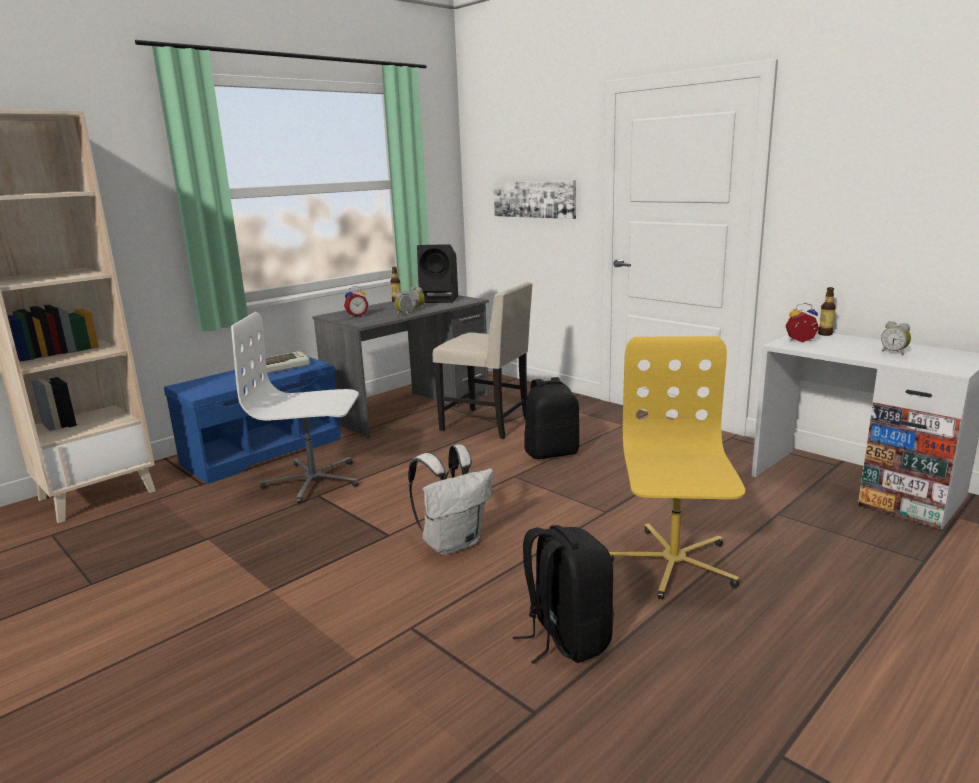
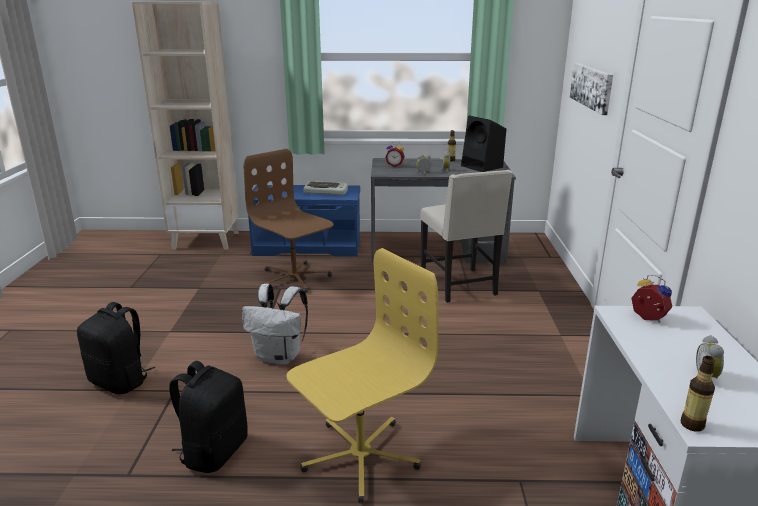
camera: 45 degrees right, 5 degrees up
(313, 481) = (294, 278): white office chair -> brown office chair
(552, 452) = (457, 329): black backpack -> black backpack (120, 381)
(825, 334) = (704, 323): bottle -> bottle (692, 425)

